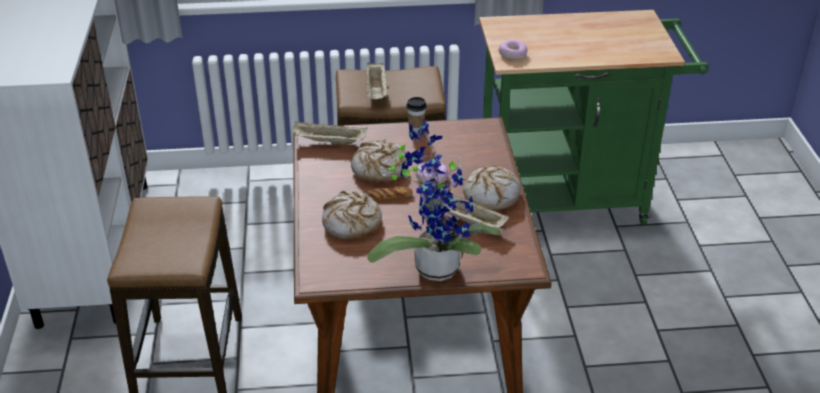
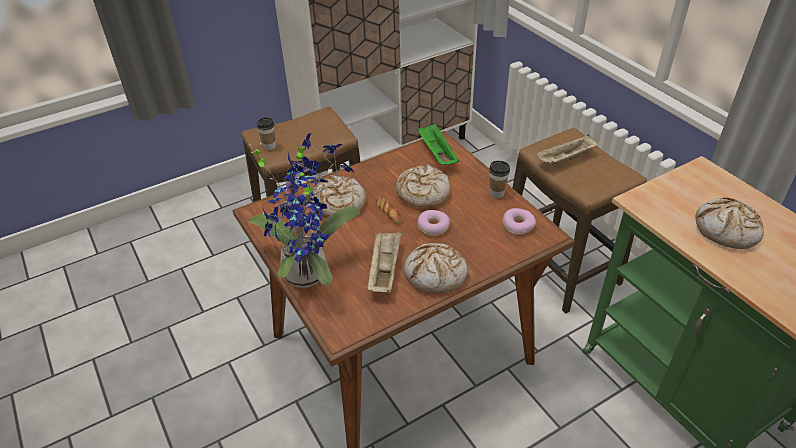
camera: 65 degrees right, 5 degrees up
(168, 261) = (269, 146): none -> cup
(328, 143) = (436, 154): beige tray -> green tray
(512, 54) = (655, 199): donut -> donut (518, 225)
(565, 43) = (726, 230): none -> bread

